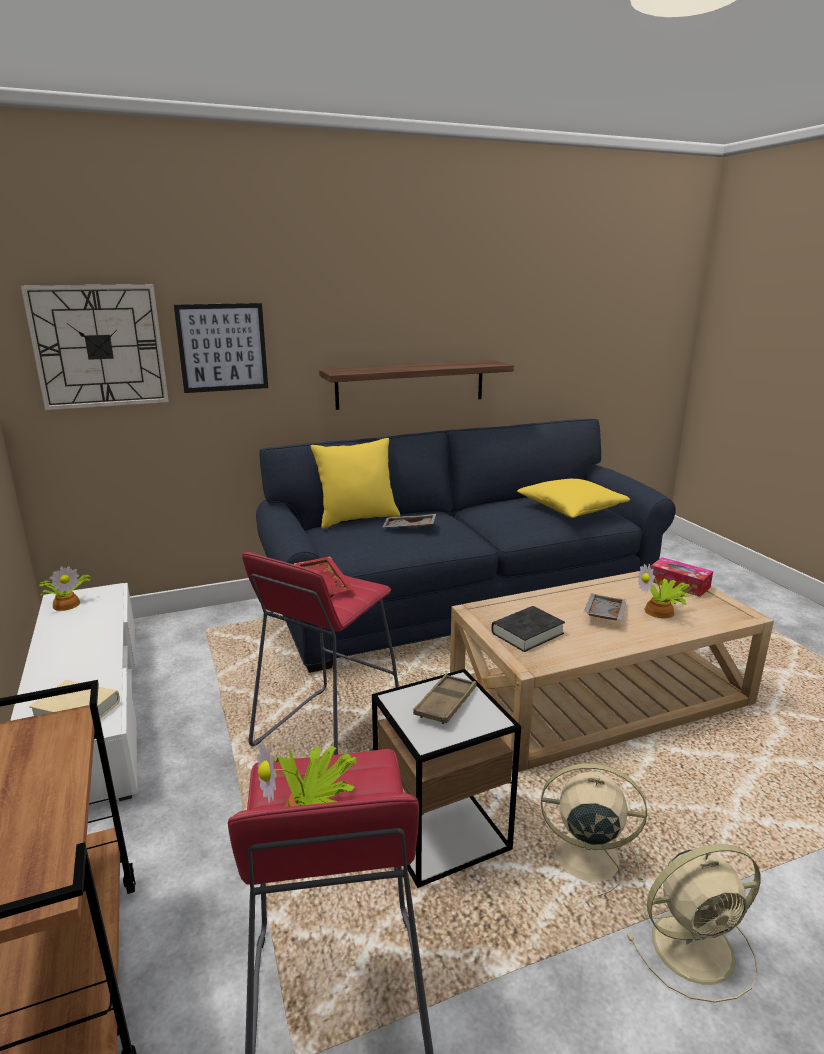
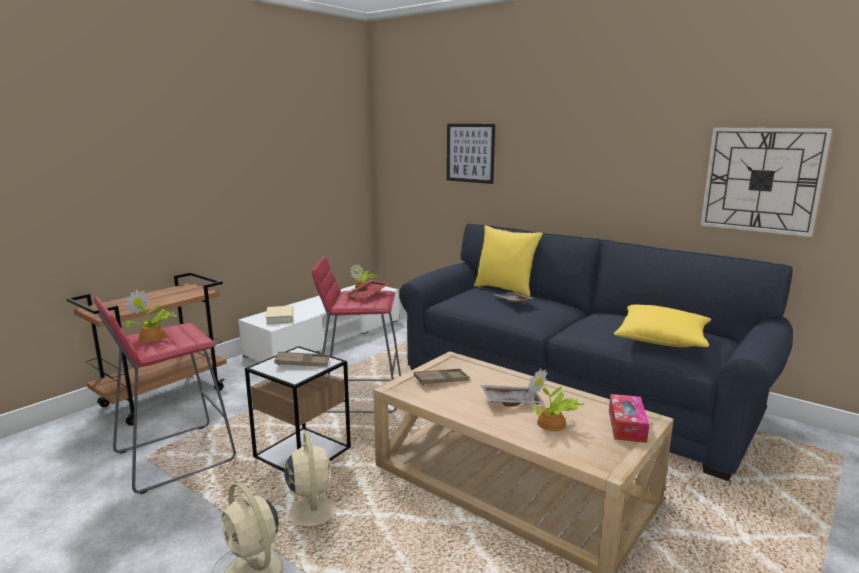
camera: 60 degrees right, 5 degrees down
(99, 346) = (412, 147): wall clock -> wall clock (761, 180)
(411, 384) = (598, 196): shelf -> none
(527, 633) = (441, 380): black book -> brown tray

